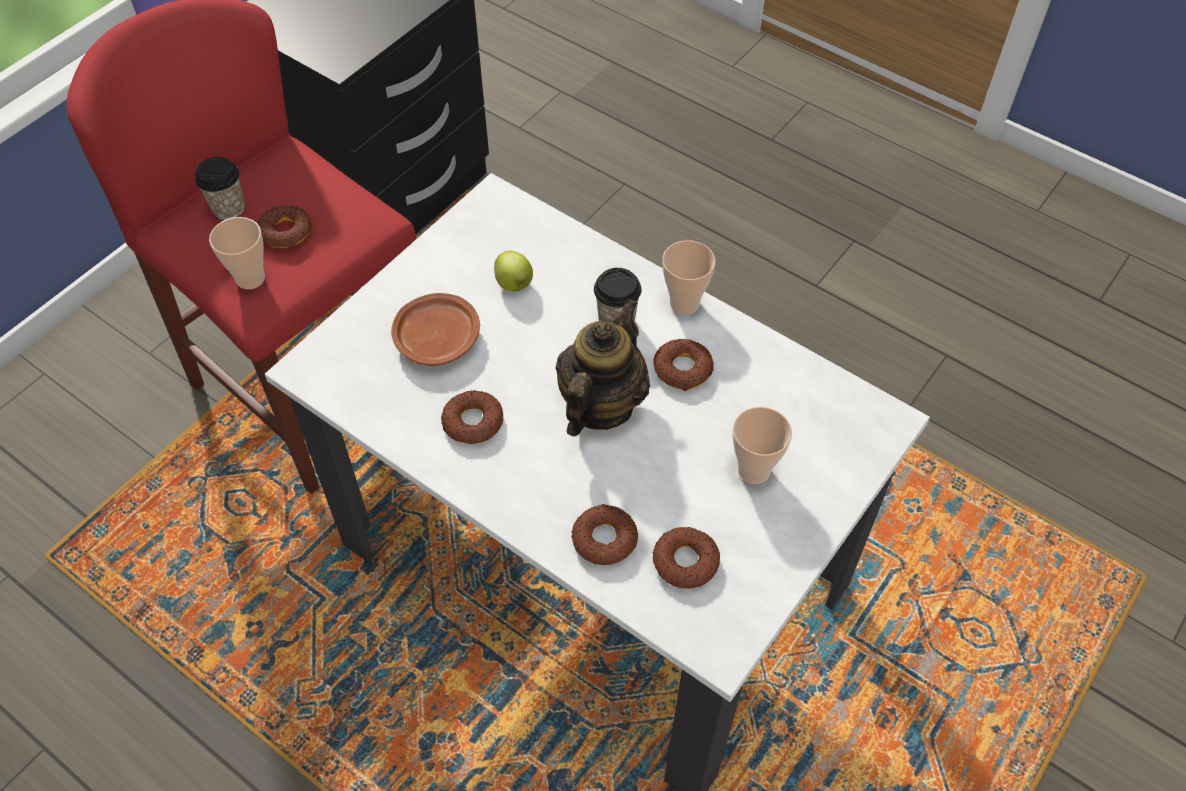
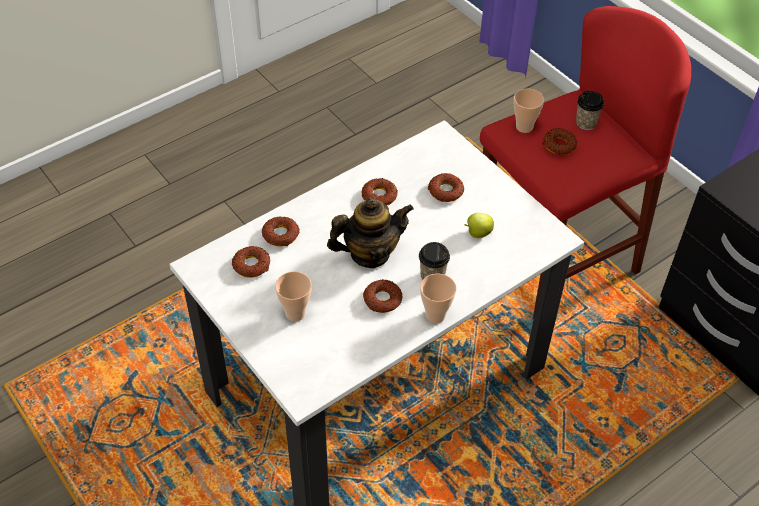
camera: 105 degrees right, 5 degrees down
(437, 338) = (445, 191): brown plate -> donut
(600, 405) = (370, 253): teapot -> teapot turned 60 degrees counterclockwise

